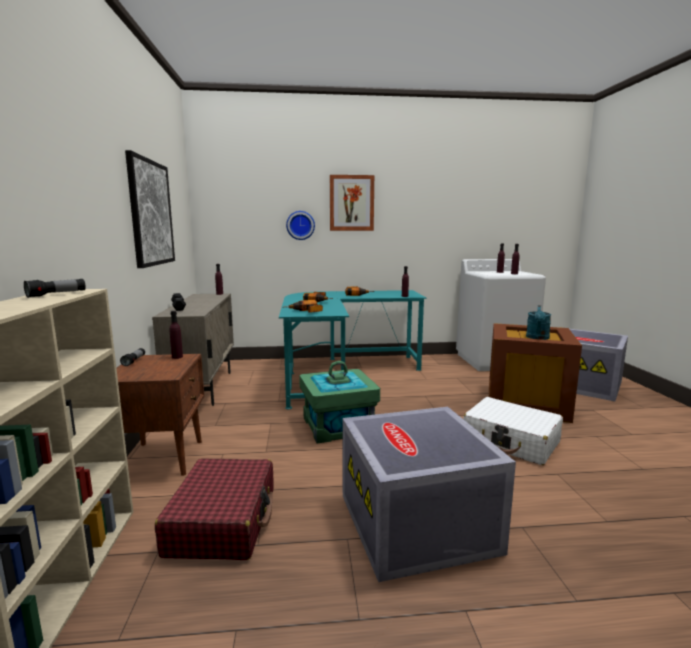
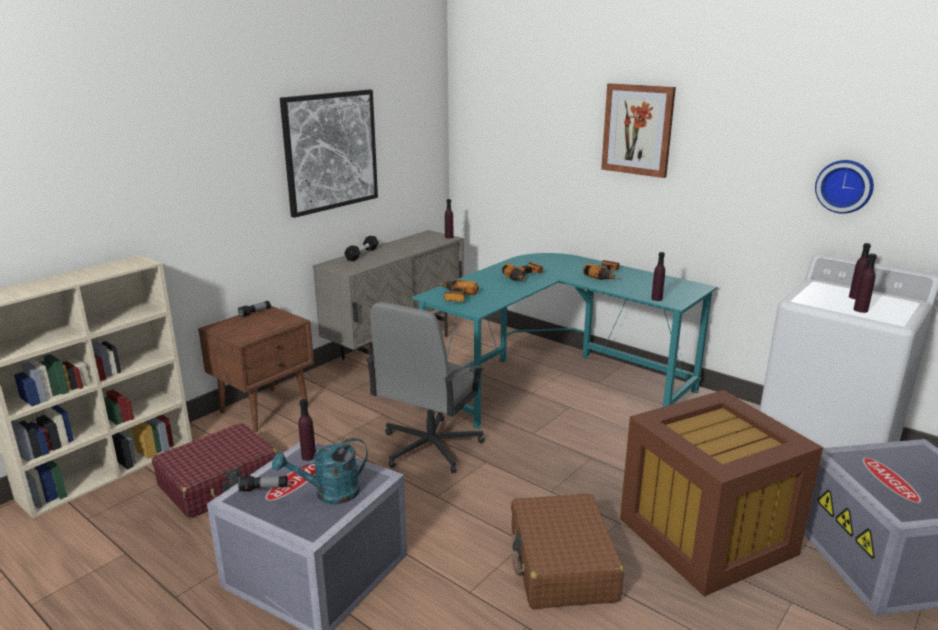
camera: 45 degrees right, 10 degrees up
(57, 294) = (117, 267): flashlight -> flashlight (264, 488)
(177, 357) = (287, 319): purple bottle -> purple bottle (308, 456)
(300, 225) = (565, 156): wall clock -> wall clock (845, 186)
(338, 426) = (429, 447): green storage box -> grey office chair
(511, 441) = (562, 565): white suitcase -> brown suitcase
(537, 338) = (720, 442): turquoise watering can -> turquoise watering can (329, 494)

